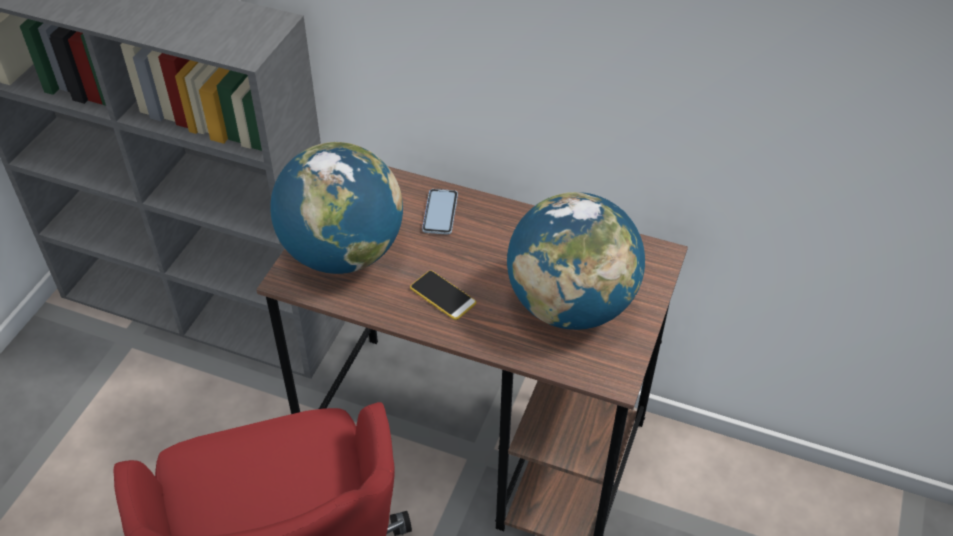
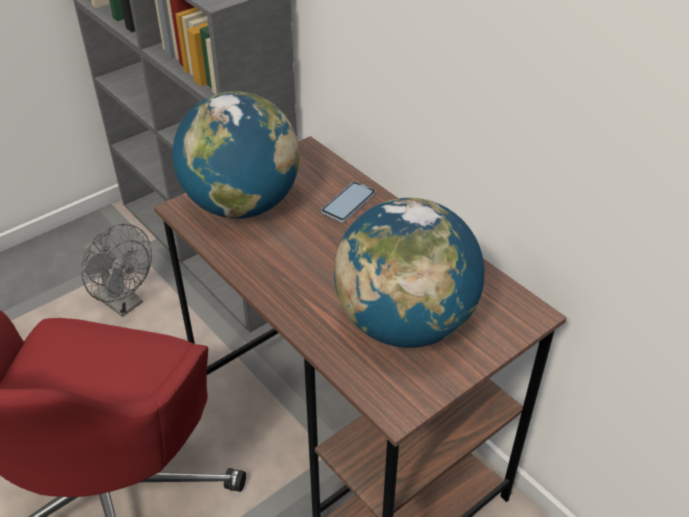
camera: 30 degrees right, 5 degrees down
(150, 406) = (124, 303): none -> grey fan
(442, 295) = (295, 269): phone -> none

